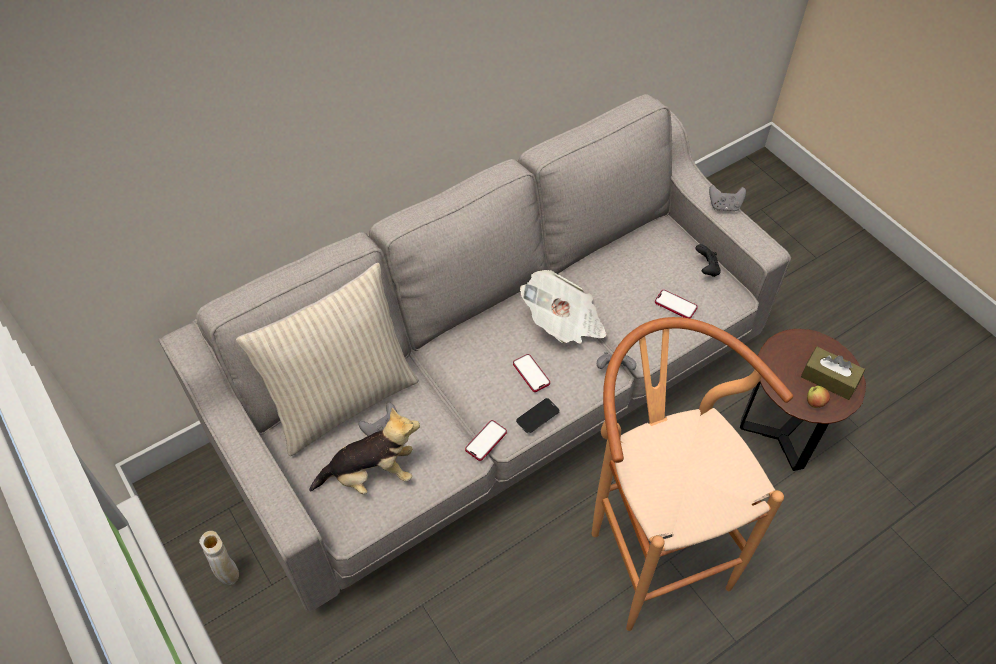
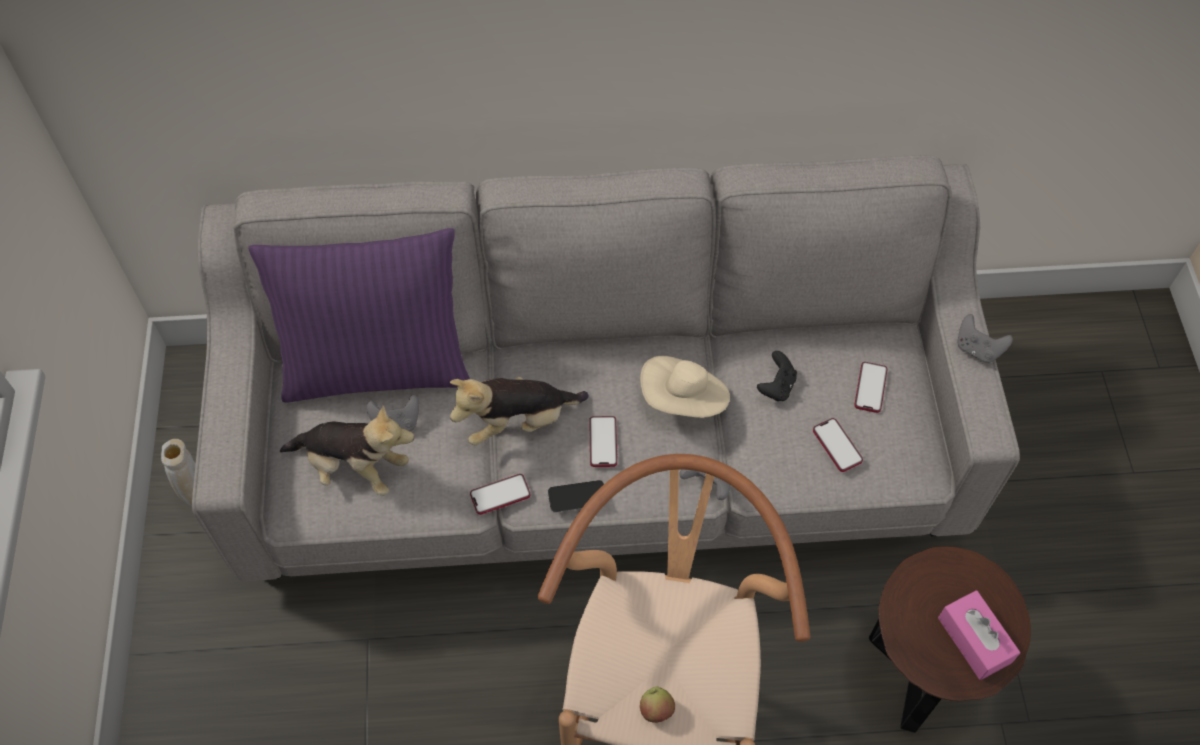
camera: 30 degrees right, 5 degrees up
(343, 400) = (378, 366): beige pillow -> purple pillow
(466, 388) = (518, 422): none -> plush toy
(563, 323) = (684, 399): newspaper -> beige hat
(670, 262) = (870, 388): none -> phone
(706, 269) = (911, 418): black game controller -> black game controller (776, 386)
(815, 402) = (932, 660): apple -> apple (656, 710)
(829, 379) = (974, 640): brown tissue box -> pink tissue box

